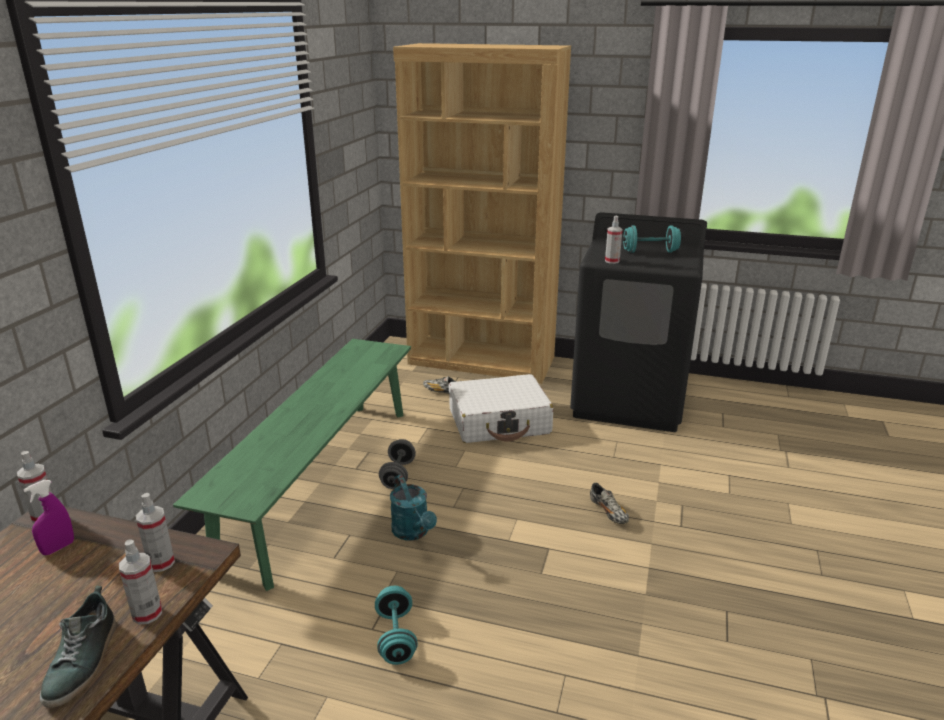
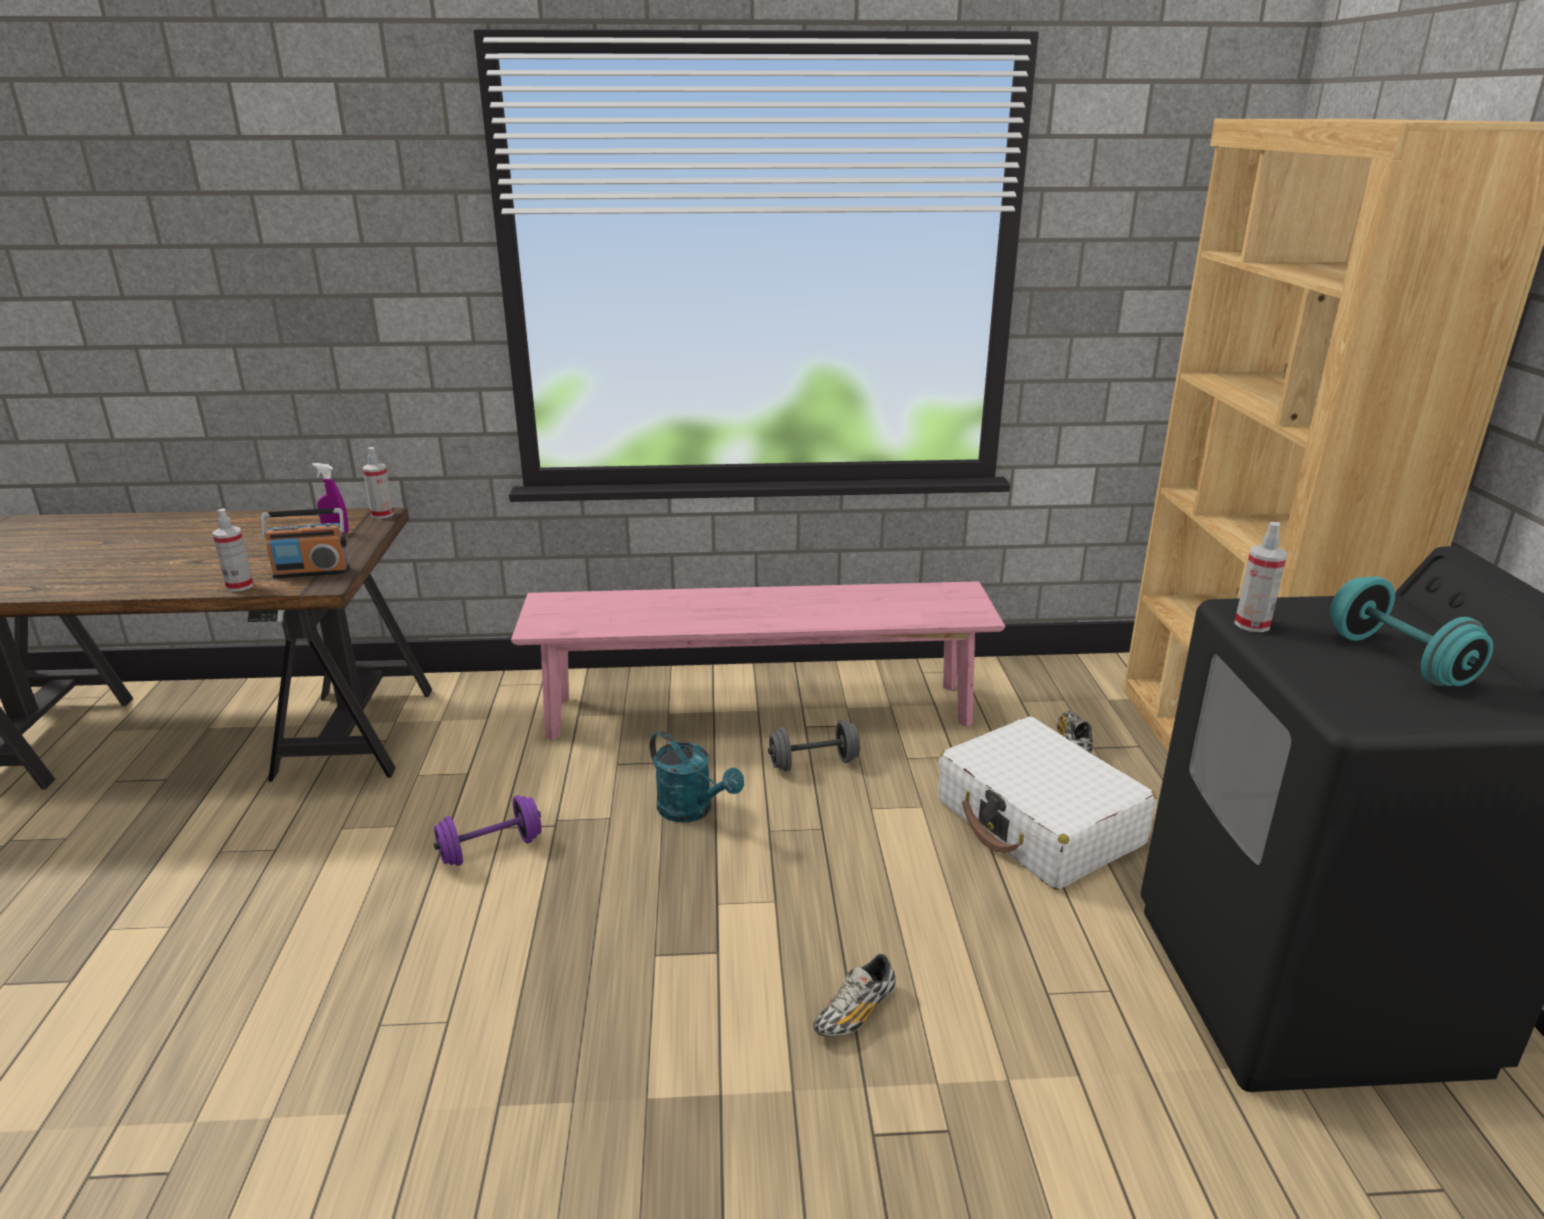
camera: 70 degrees right, 0 degrees up
(83, 661) = (185, 581): shoe -> none
(161, 563) = (312, 572): spray bottle -> radio
(321, 482) = (759, 711): green bench -> pink bench
(396, 637) = (491, 849): turquoise dumbbell -> purple dumbbell
(413, 532) = (692, 810): turquoise watering can -> turquoise watering can turned 90 degrees counterclockwise

